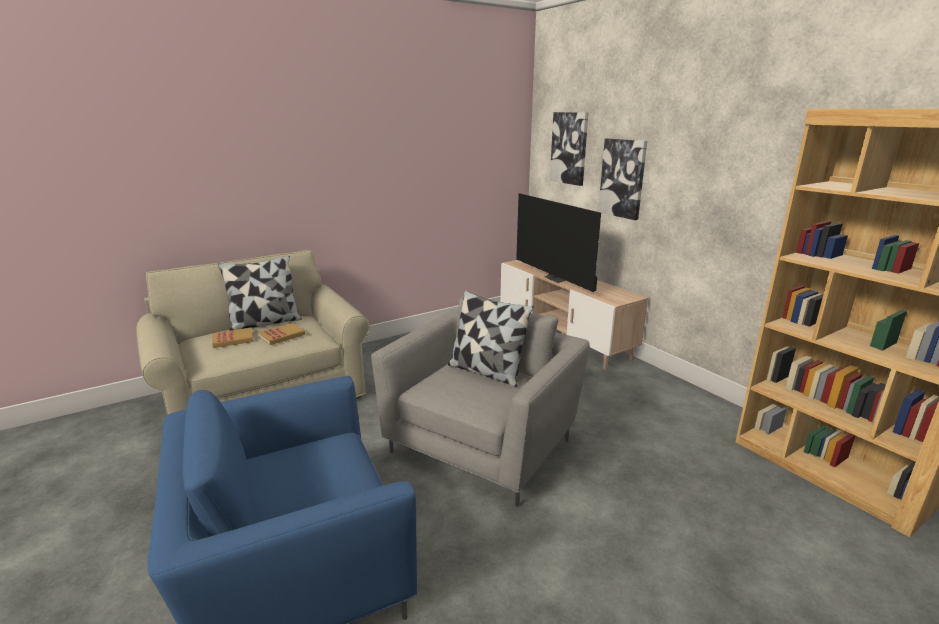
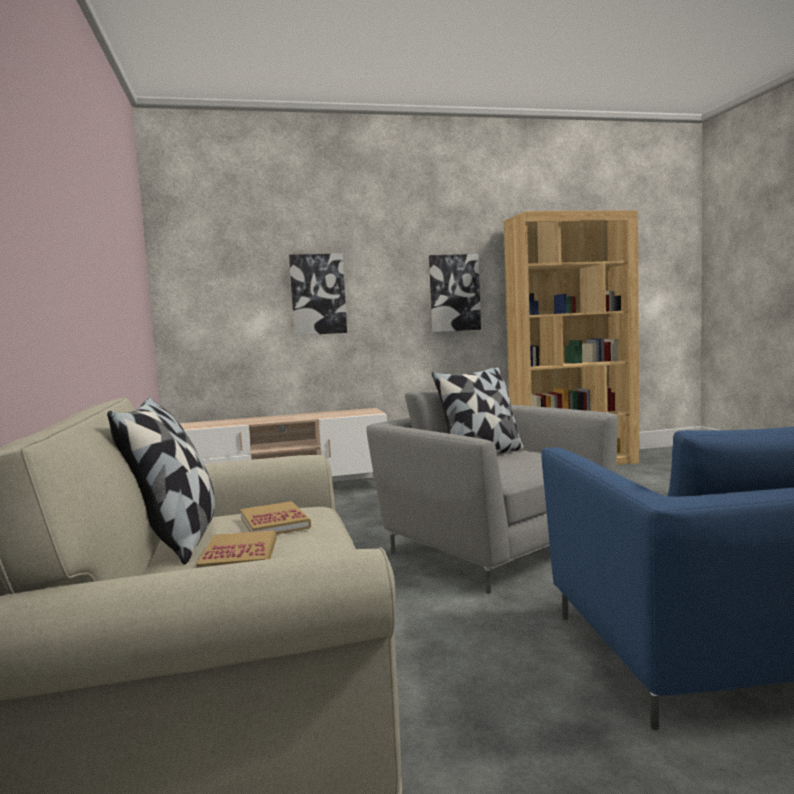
camera: 70 degrees left, 15 degrees down
(557, 278) = (278, 420): television -> none
(569, 148) = (229, 270): picture -> picture (454, 293)

